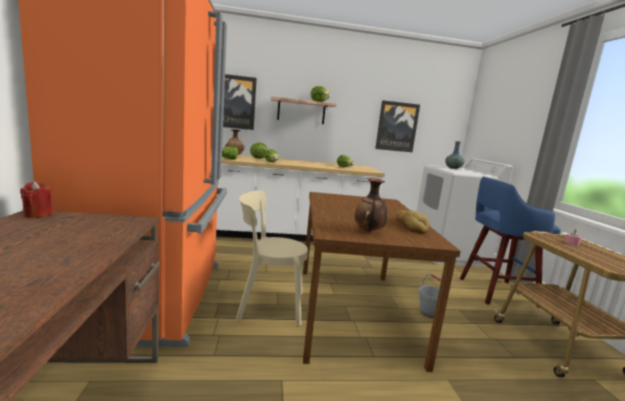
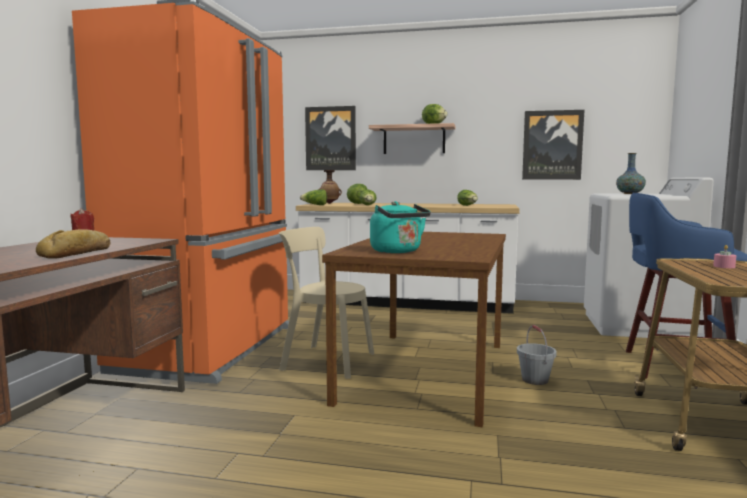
camera: 20 degrees right, 5 degrees down
(368, 231) = (398, 251): vase -> turquoise kettle
(411, 226) = (468, 249): bread -> bread (78, 253)

